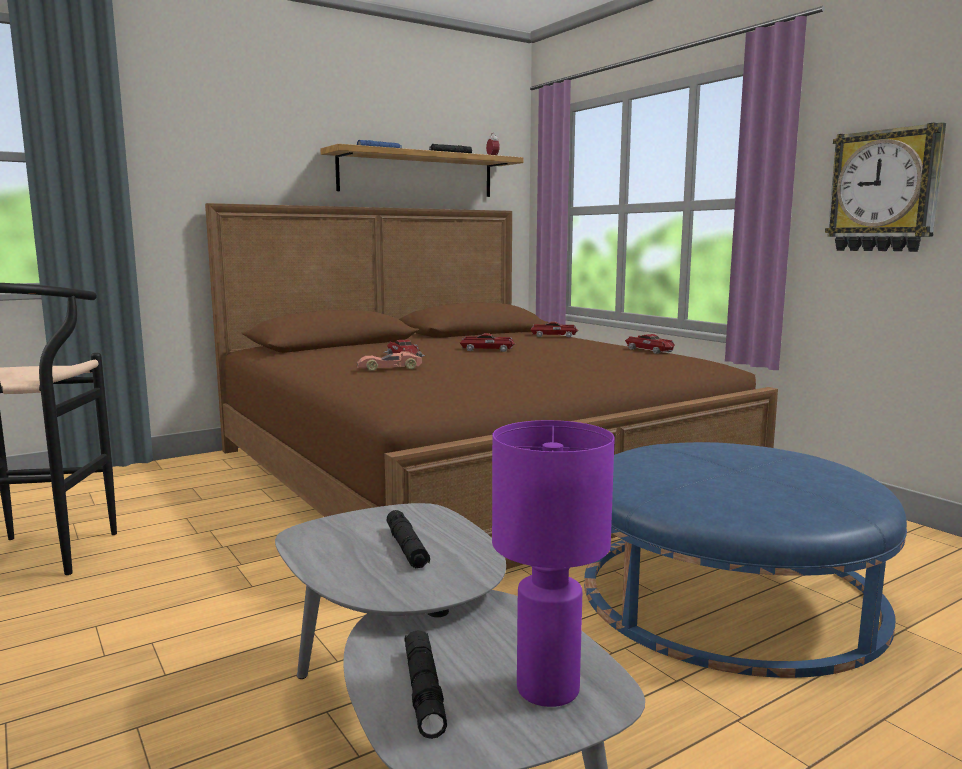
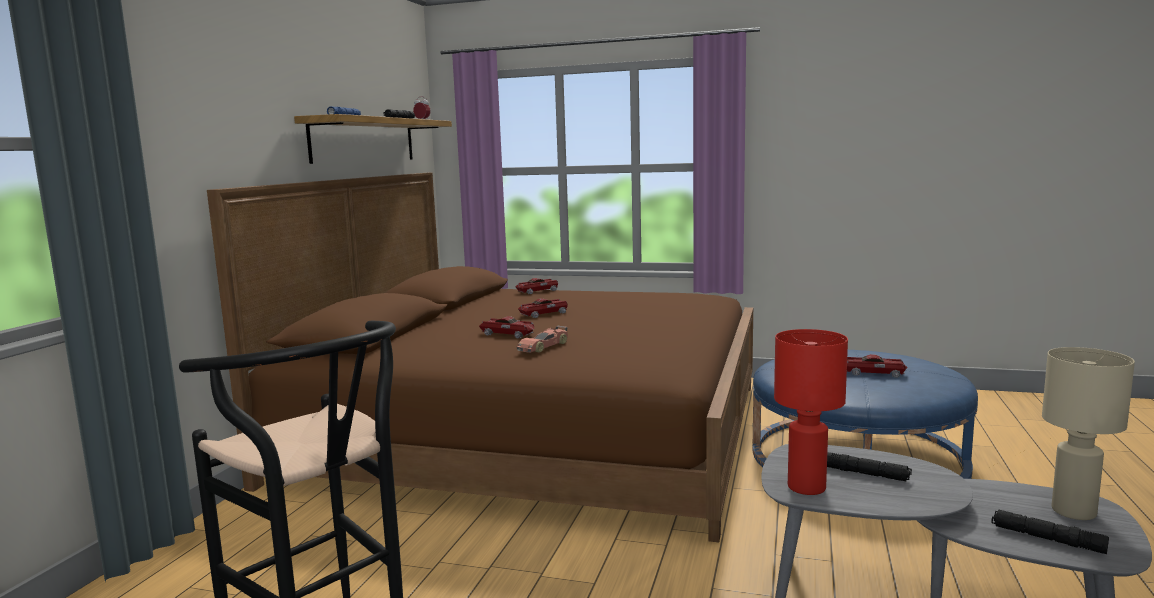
camera: 40 degrees left, 0 degrees up
(323, 537) = (806, 488): none -> red table lamp
(546, 688) = (1072, 512): purple table lamp -> beige table lamp
(650, 350) = (650, 292): toy car -> toy car (874, 373)
(884, 191) = (807, 160): wall clock -> none

